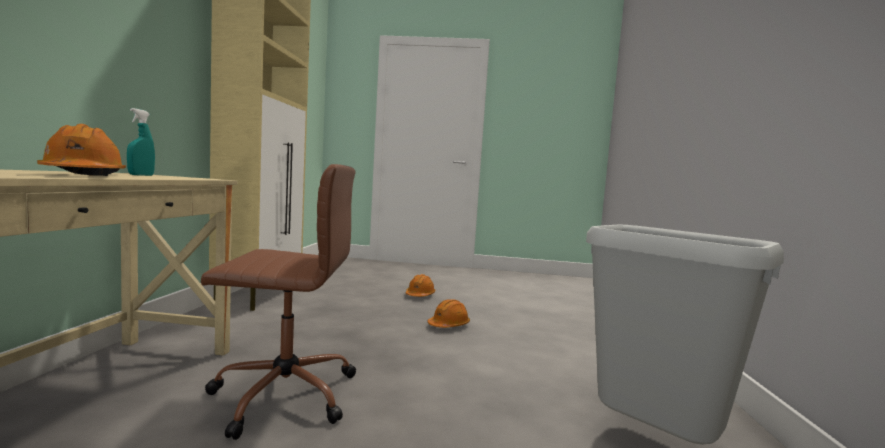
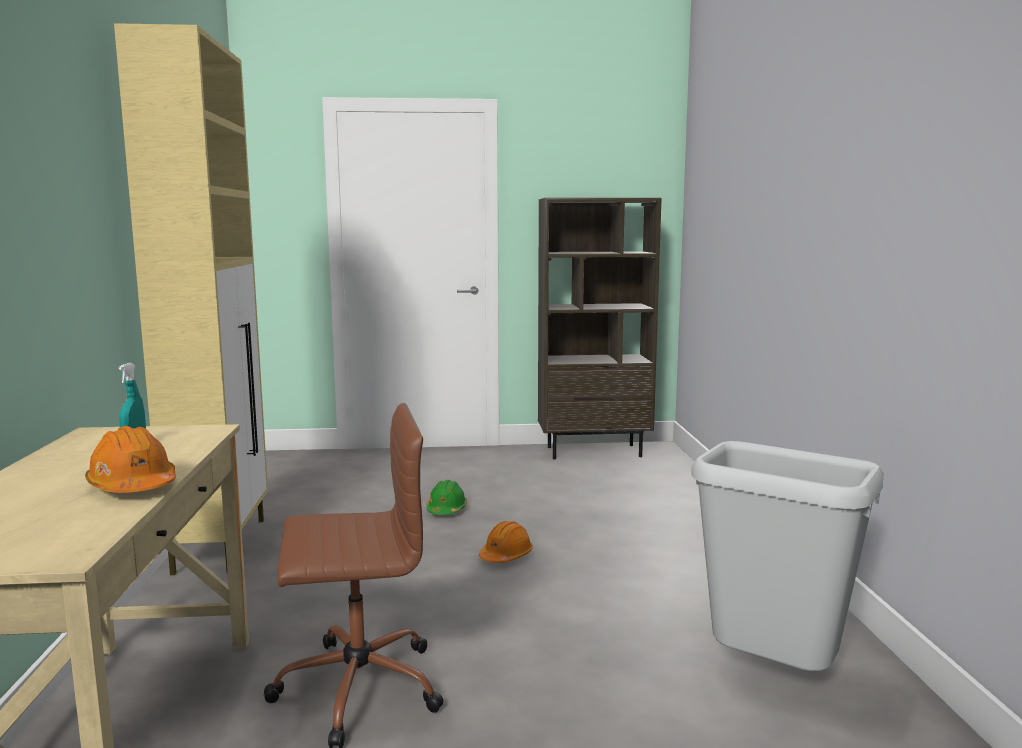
camera: 10 degrees left, 5 degrees up
(420, 295) = (446, 510): orange hard hat -> green hard hat
(536, 277) = (594, 451): none -> brown bookcase

